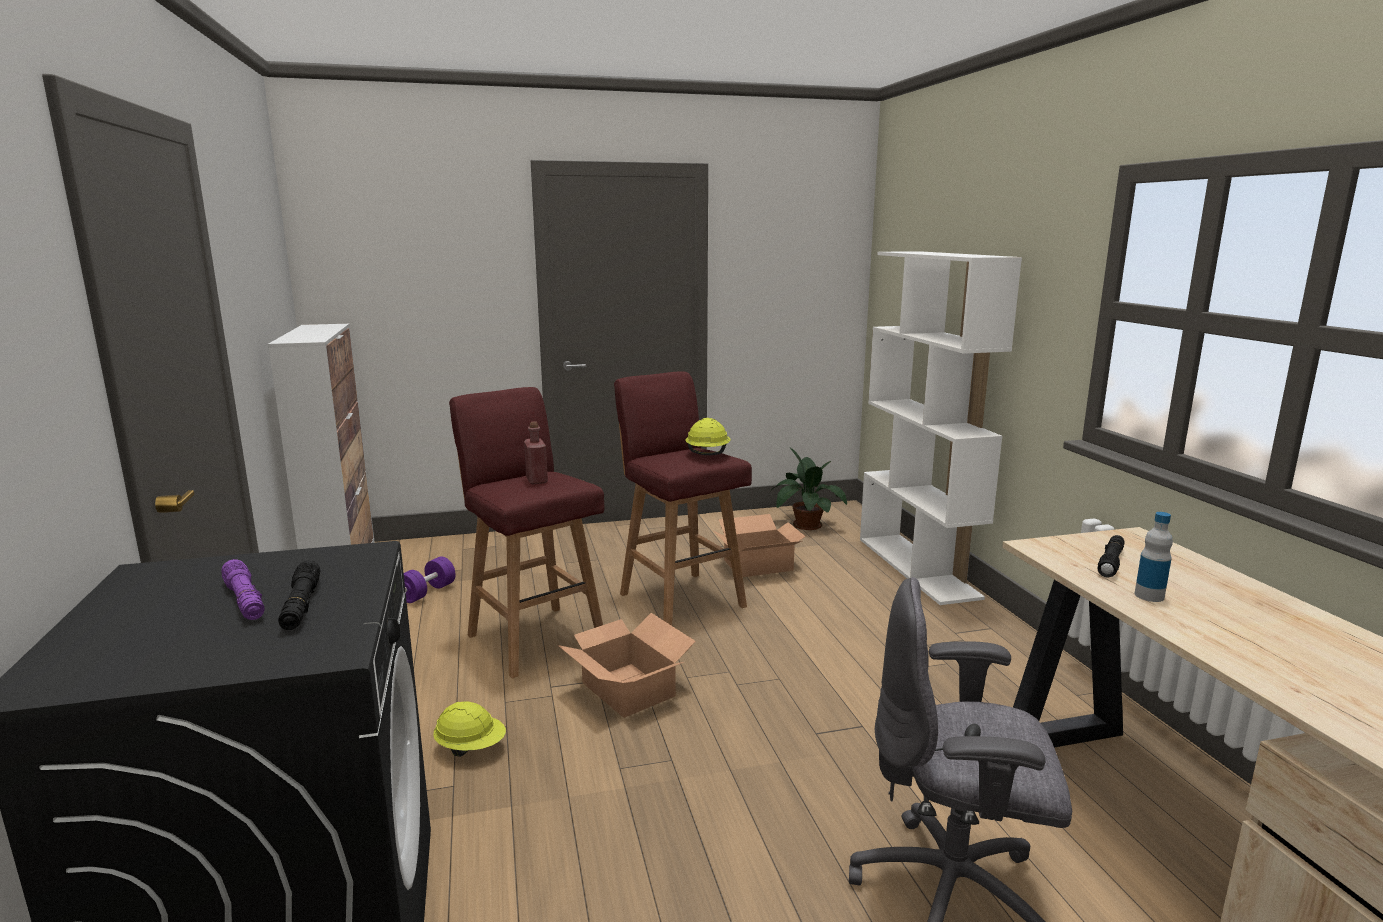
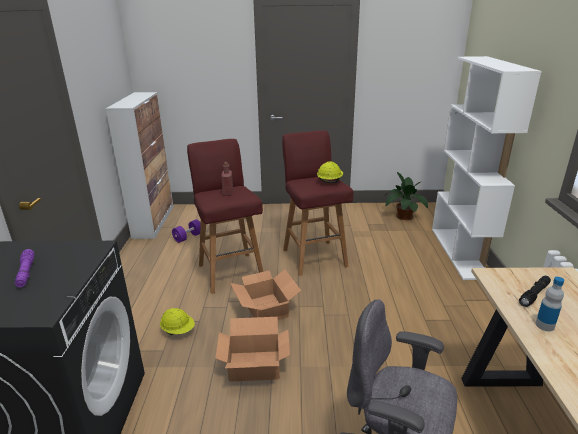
camera: 15 degrees right, 10 degrees up
(301, 605) = (47, 280): black flashlight -> none
(759, 565) = (365, 240): cardboard box -> cardboard box (255, 366)

